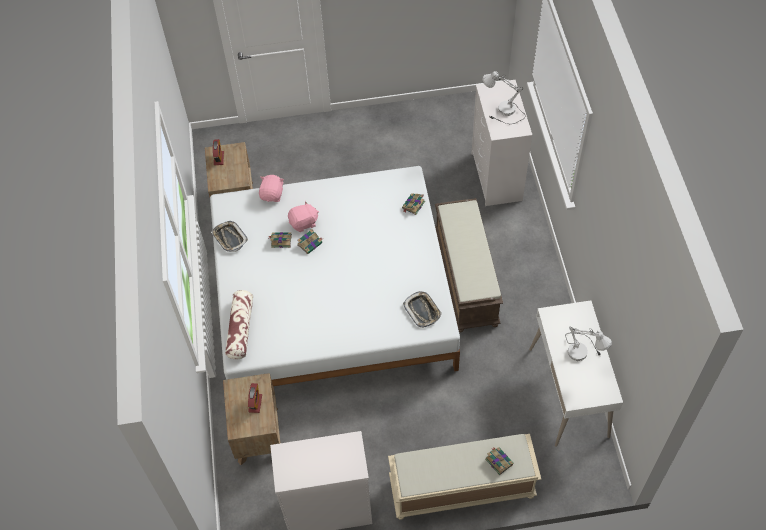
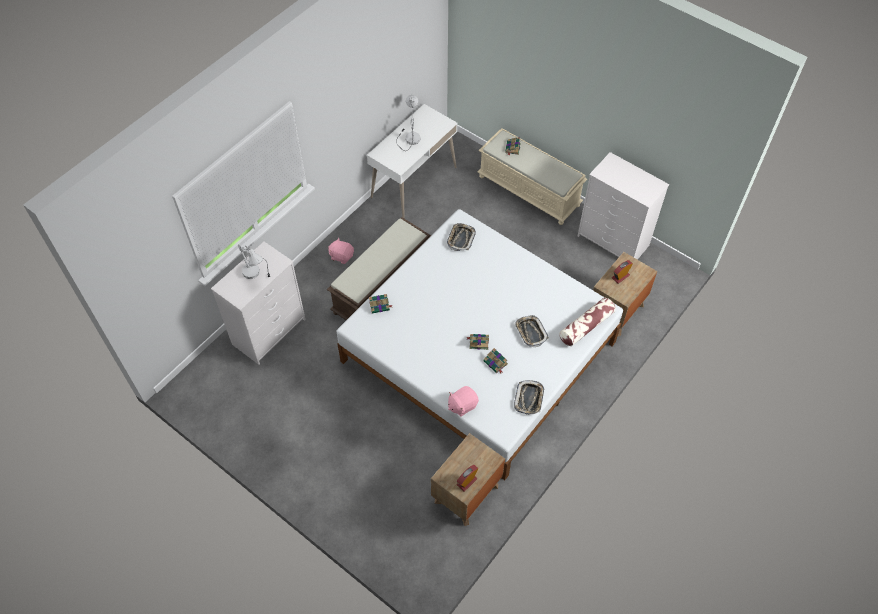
camera: 135 degrees left, 0 degrees up
(279, 285) = (530, 332): none -> tray
(304, 223) = (465, 361): pink plush toy -> pink plush toy (341, 256)

